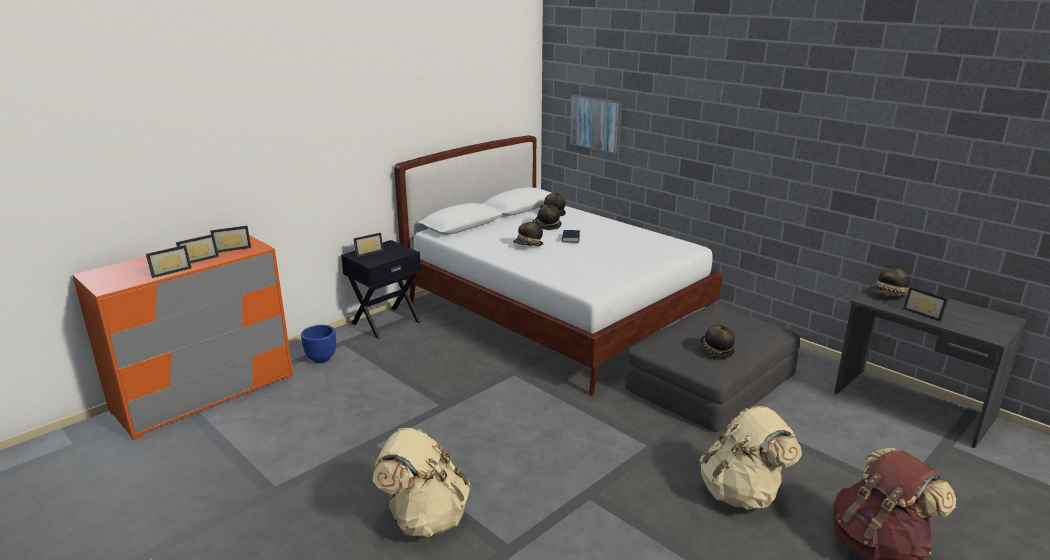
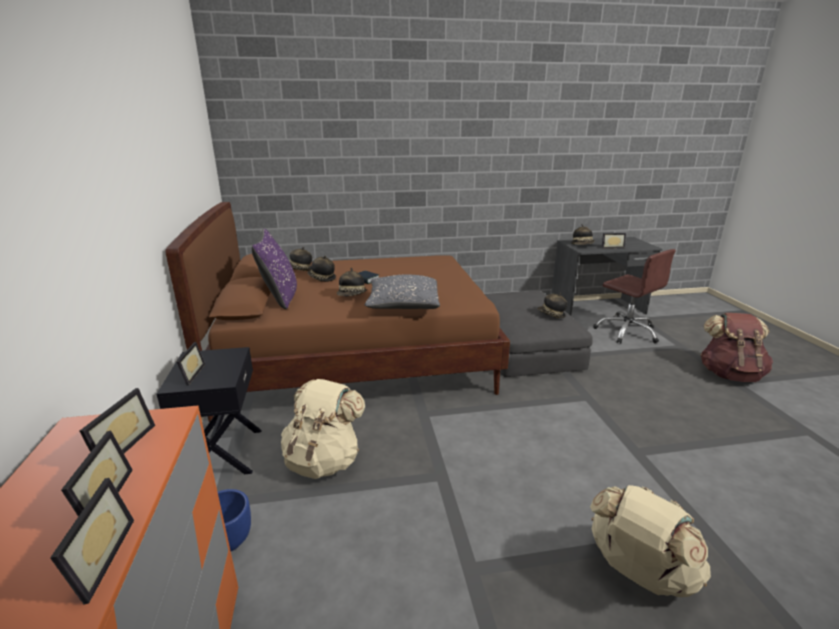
camera: 55 degrees left, 0 degrees up
(489, 228) = (280, 297): none -> purple pillow
(538, 266) = (403, 305): none -> grey pillow
(555, 314) = (356, 358): white bed -> brown bed
(596, 123) = (297, 176): picture -> none
(742, 493) = (662, 391): beige backpack -> beige backpack (324, 461)
(875, 442) = (627, 332): none -> brown office chair

